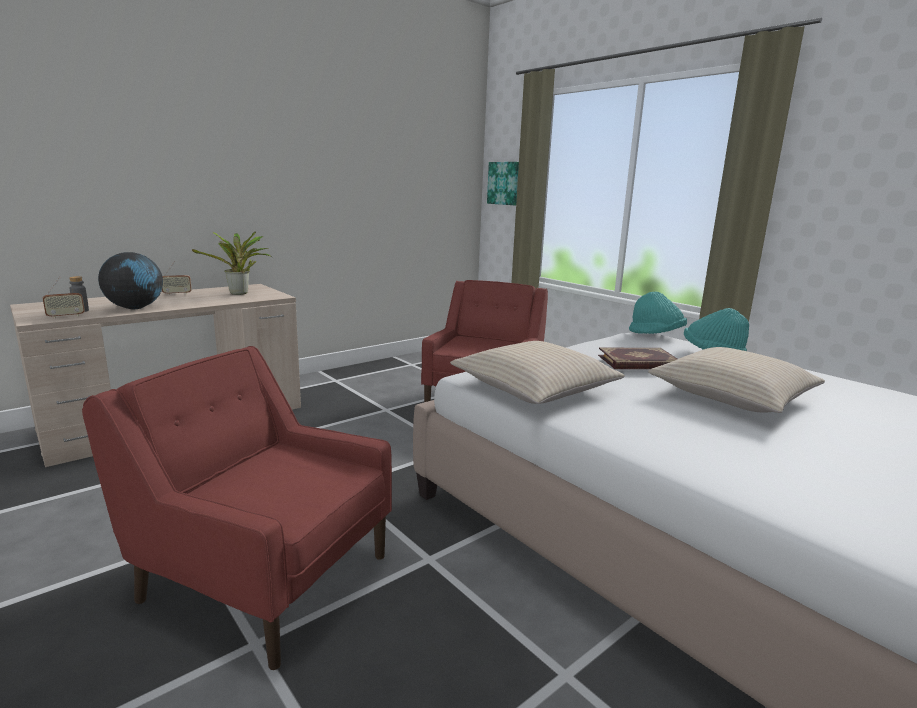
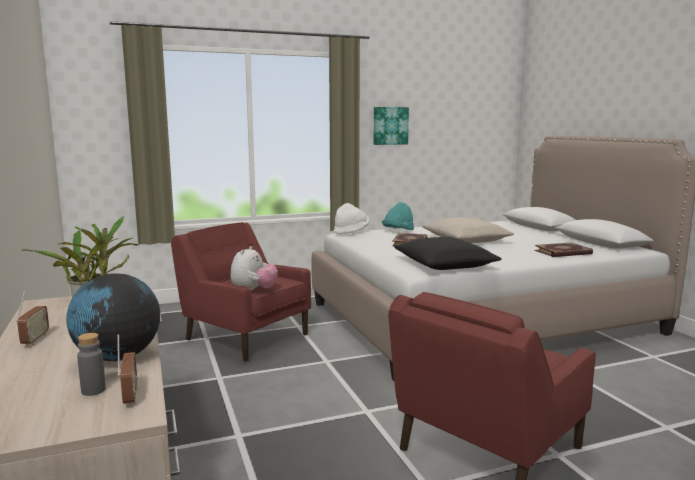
camera: 70 degrees left, 5 degrees down
(453, 350) = (253, 291): none -> plush toy
(504, 183) = (94, 133): picture -> picture (390, 126)
(535, 387) = (444, 264): beige pillow -> black pillow
(656, 335) = (351, 232): turquoise hat -> white hat
(786, 483) = (563, 252): none -> book

